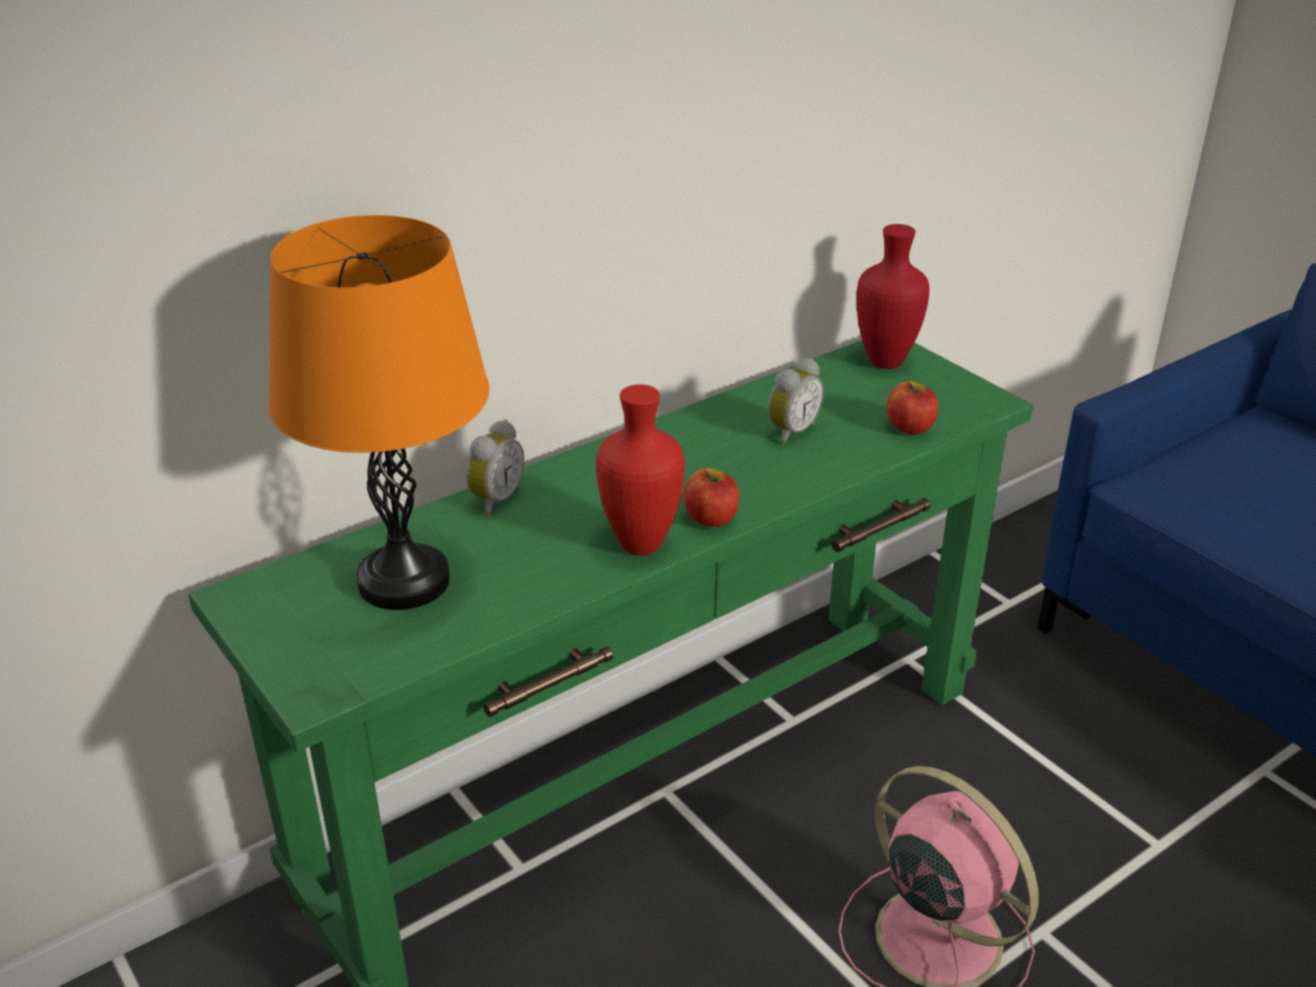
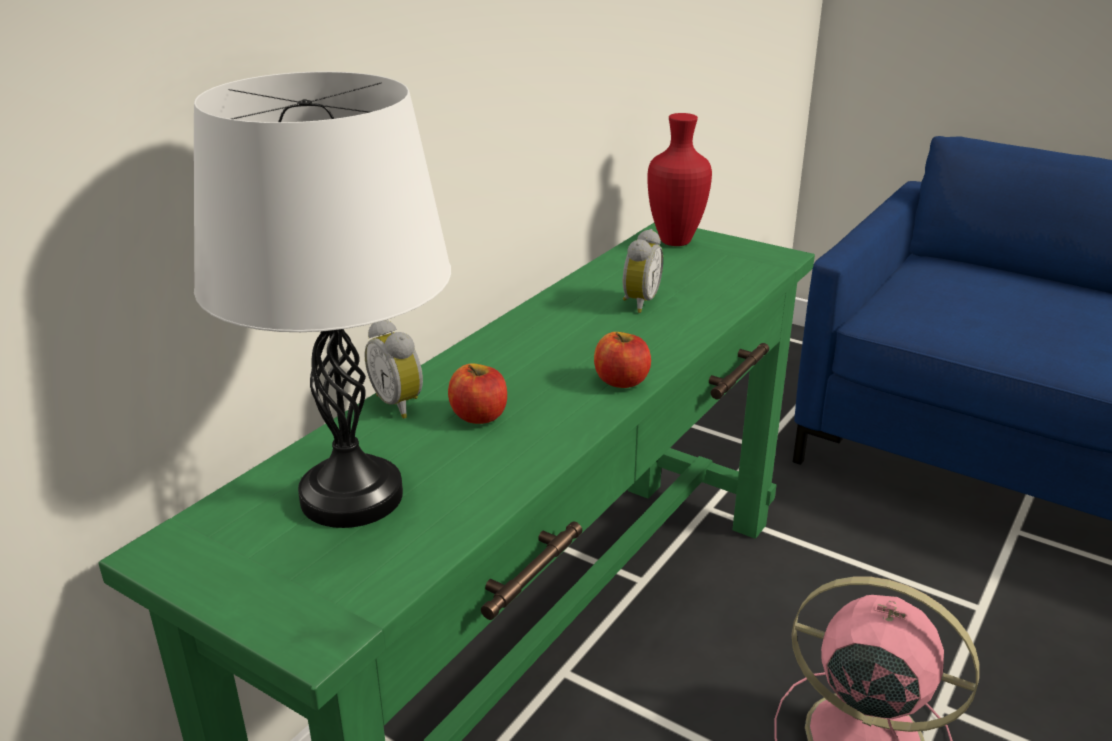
camera: 20 degrees left, 5 degrees down
(404, 581) = (352, 496): orange table lamp -> white table lamp
(494, 500) = (400, 404): alarm clock -> alarm clock turned 135 degrees clockwise
(638, 544) = (570, 415): red vase -> none
(910, 427) = (734, 284): apple -> apple (479, 416)

